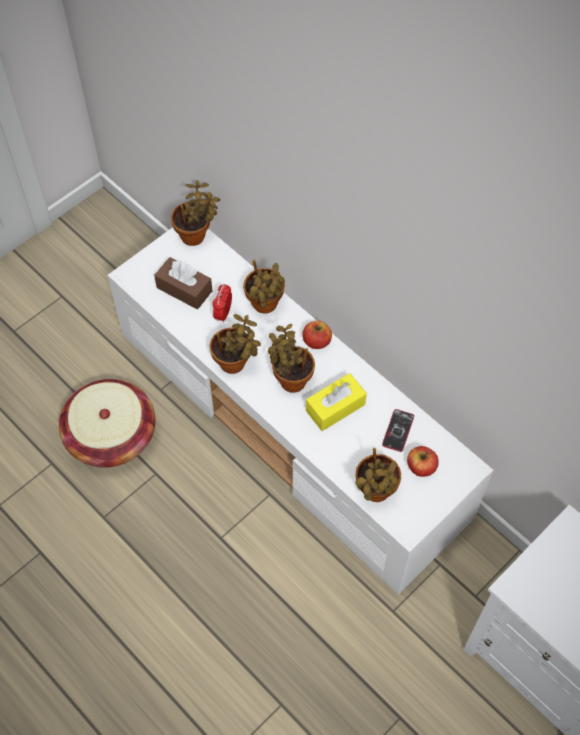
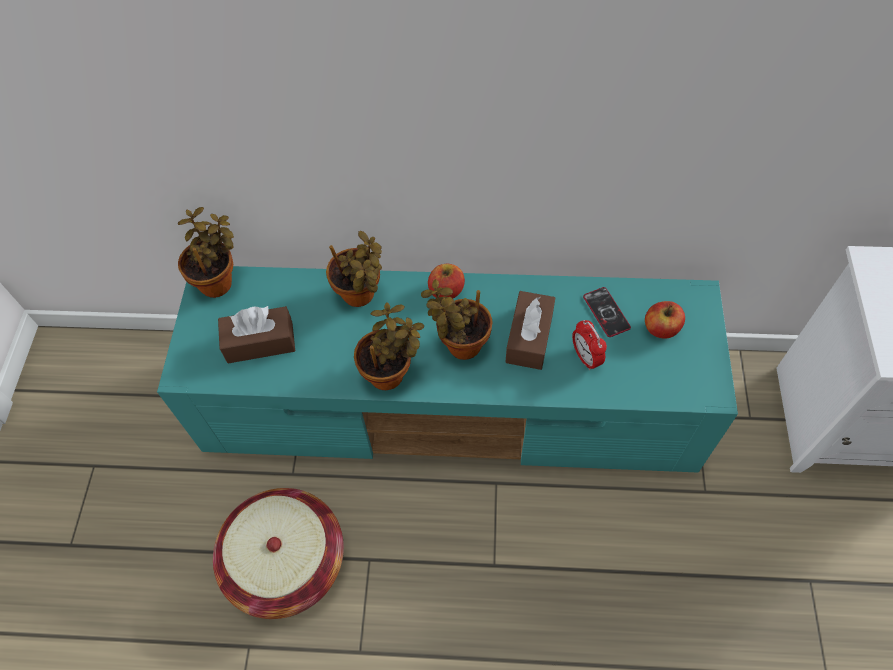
camera: 40 degrees left, 0 degrees up
(223, 313) = (326, 335): alarm clock -> alarm clock (585, 357)
(292, 426) = (453, 403): white tv stand -> turquoise tv stand
(335, 407) = (529, 337): yellow tissue box -> brown tissue box
(375, 493) = (650, 386): potted plant -> none

